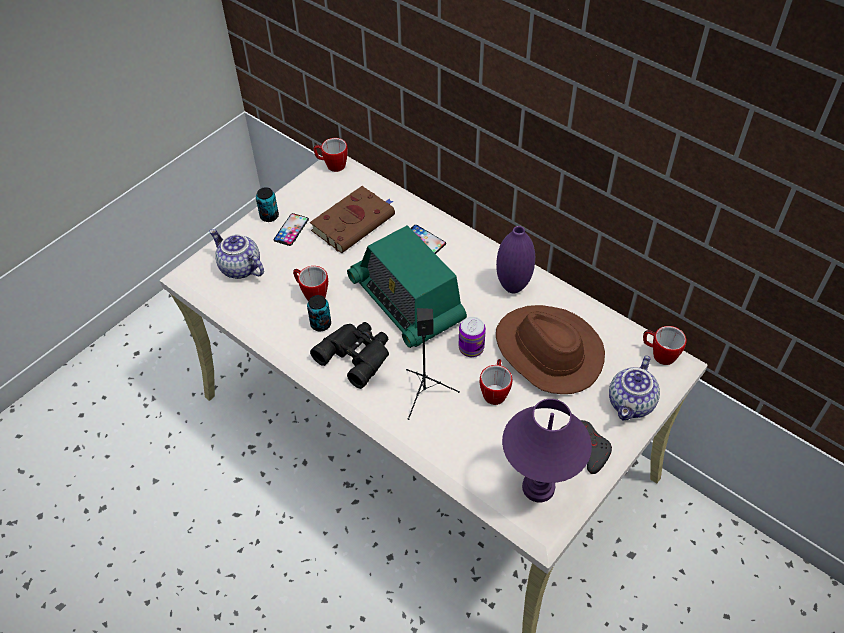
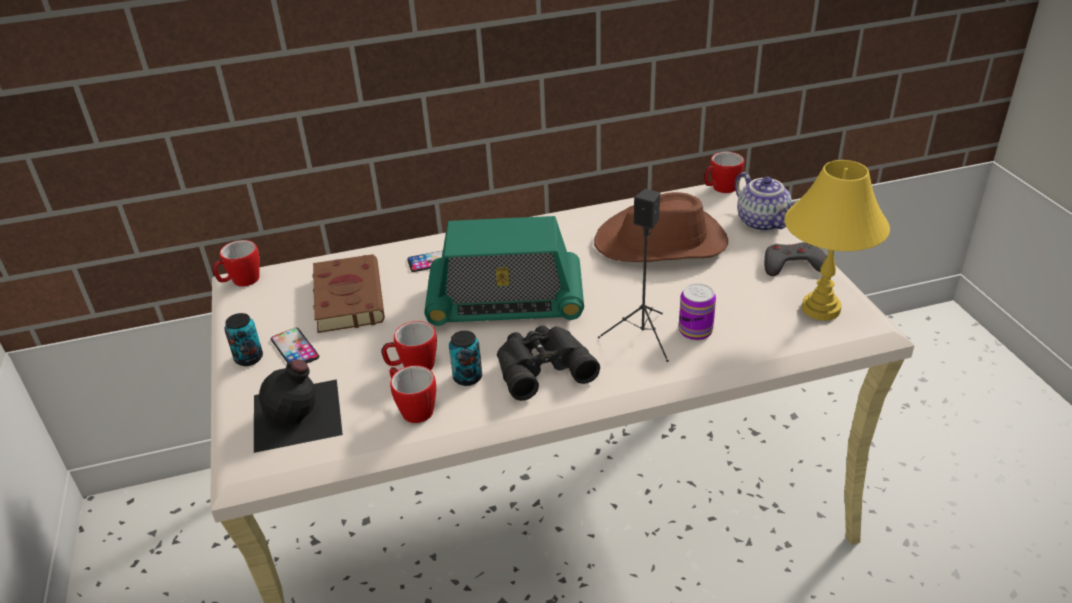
camera: 55 degrees left, 15 degrees down
(239, 268) = (298, 415): teapot -> black bottle
(471, 348) = (612, 285): can -> can (695, 331)
(495, 391) = (681, 290): mug -> mug (413, 409)
(513, 286) = (561, 232): purple vase -> none
(538, 487) = (820, 308): purple table lamp -> yellow table lamp

